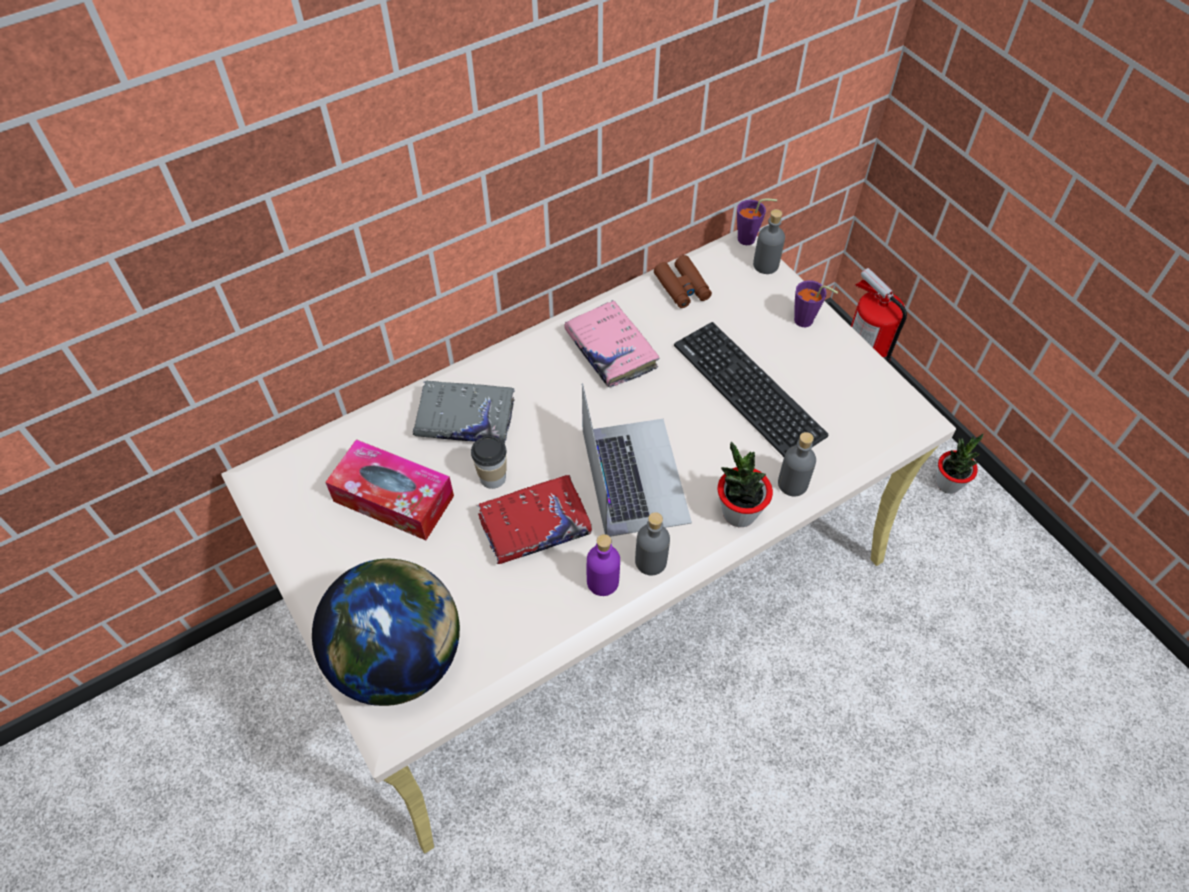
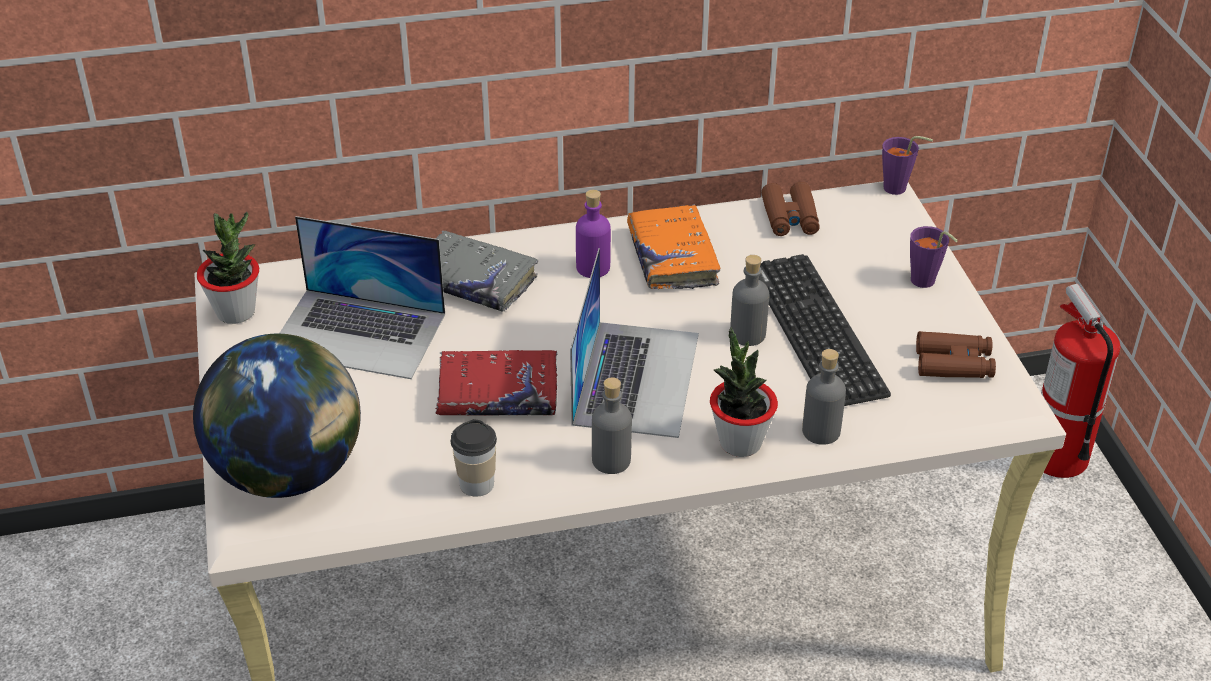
camera: 20 degrees right, 15 degrees down
(393, 498) = (358, 333): tissue box -> laptop
(492, 477) = (475, 341): cup -> cup (476, 484)
(603, 582) = (546, 464): purple bottle -> purple bottle (593, 267)
(610, 350) = (672, 257): pink book -> orange book
(765, 265) = (905, 217): grey bottle -> grey bottle (747, 334)
(858, 391) = (954, 364): none -> brown binoculars
(948, 483) = (1138, 606): potted plant -> potted plant (236, 312)

